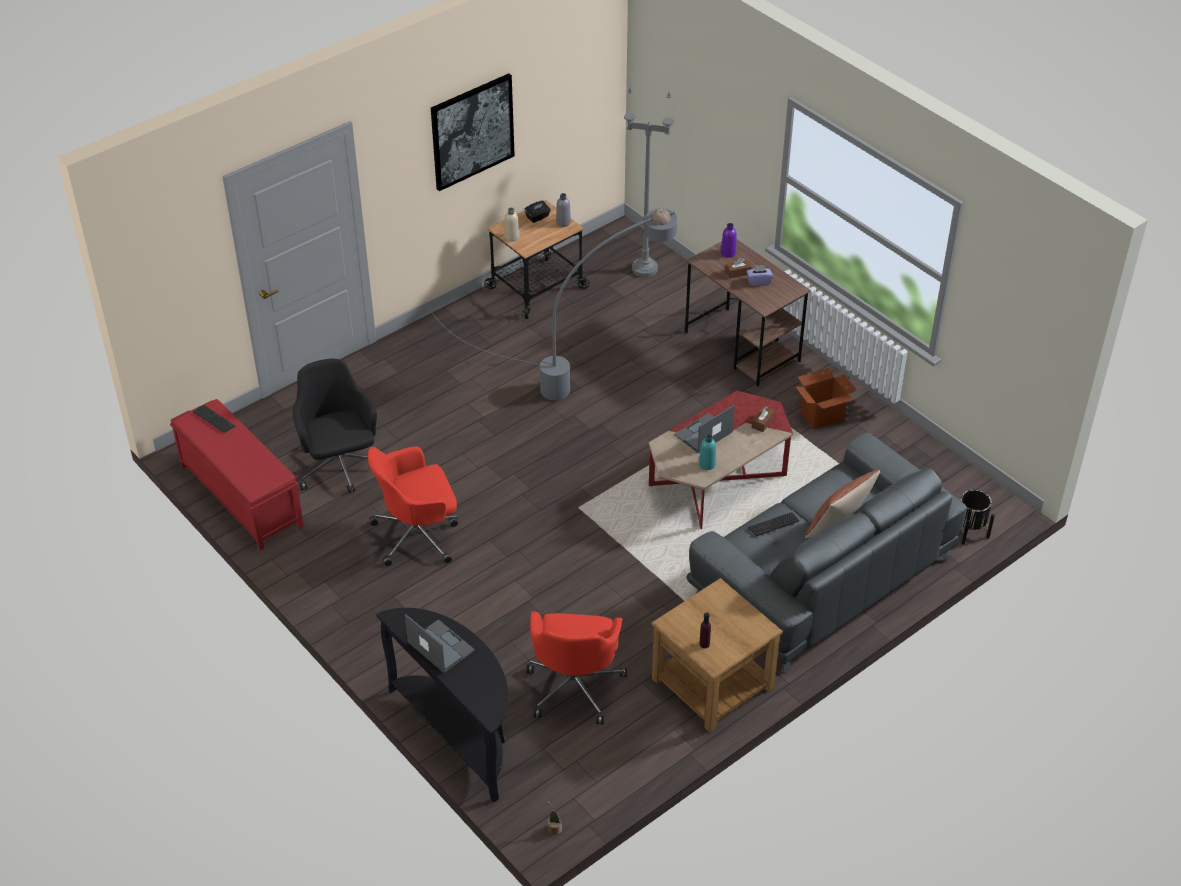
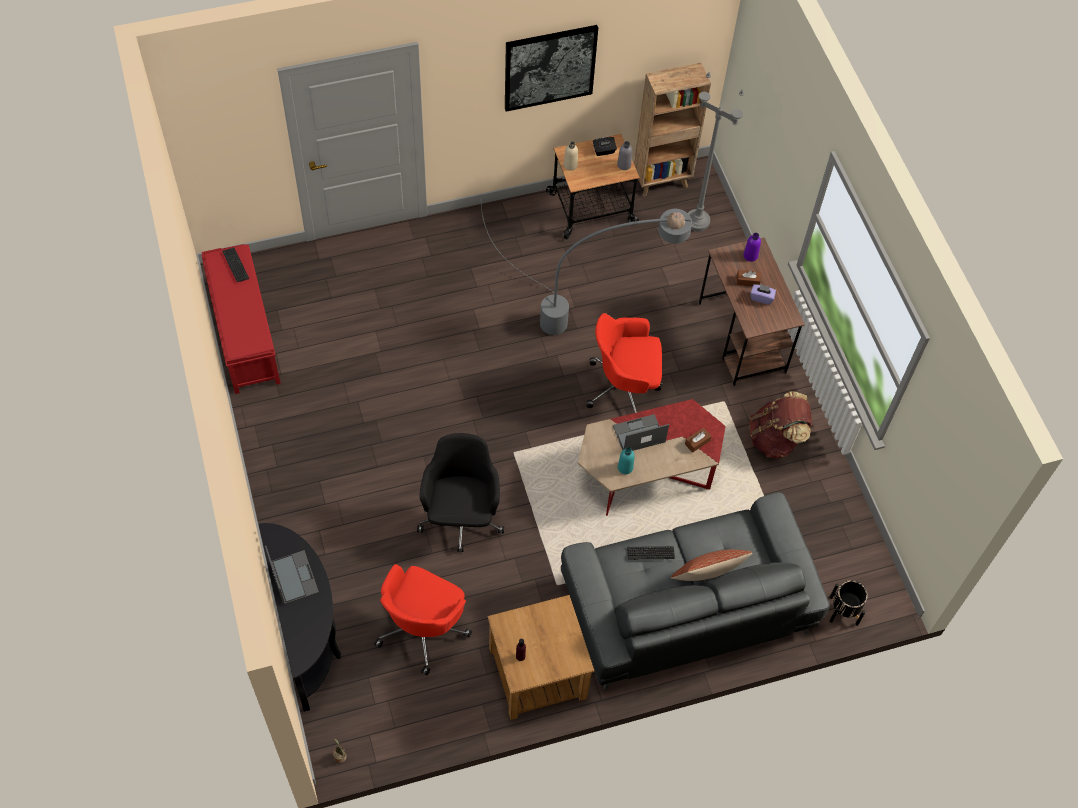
camera: 20 degrees right, 15 degrees up
(340, 467) = (337, 335): black office chair -> black office chair (461, 518)
(418, 535) = (368, 428): red office chair -> red office chair (624, 387)
(592, 247) = (662, 181): none -> brown bookcase
(822, 416) = (775, 439): cardboard box -> brown backpack

